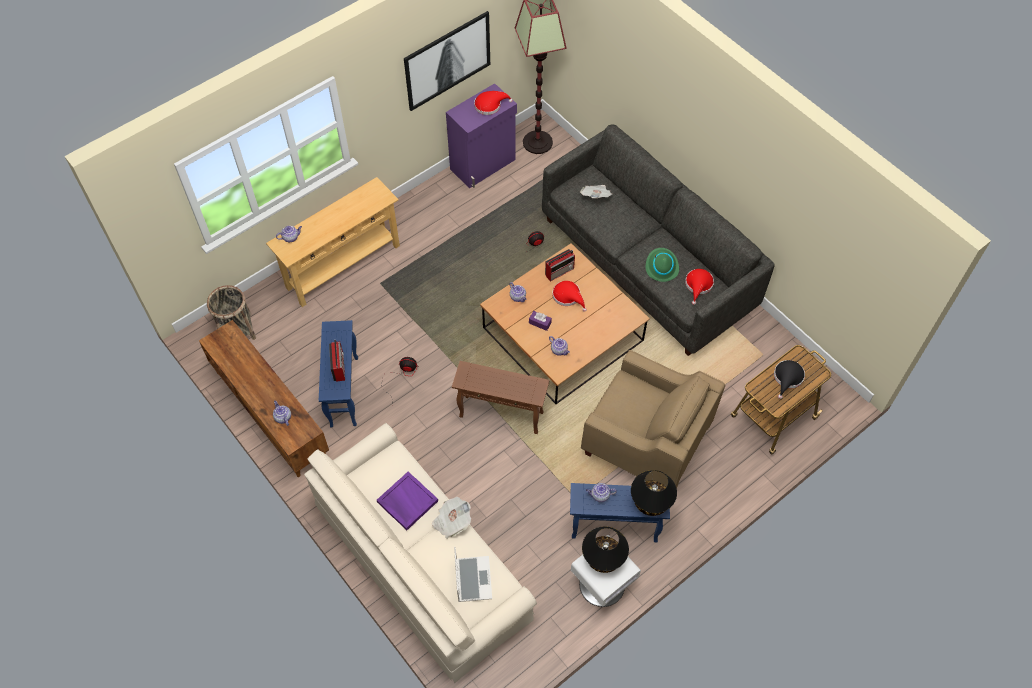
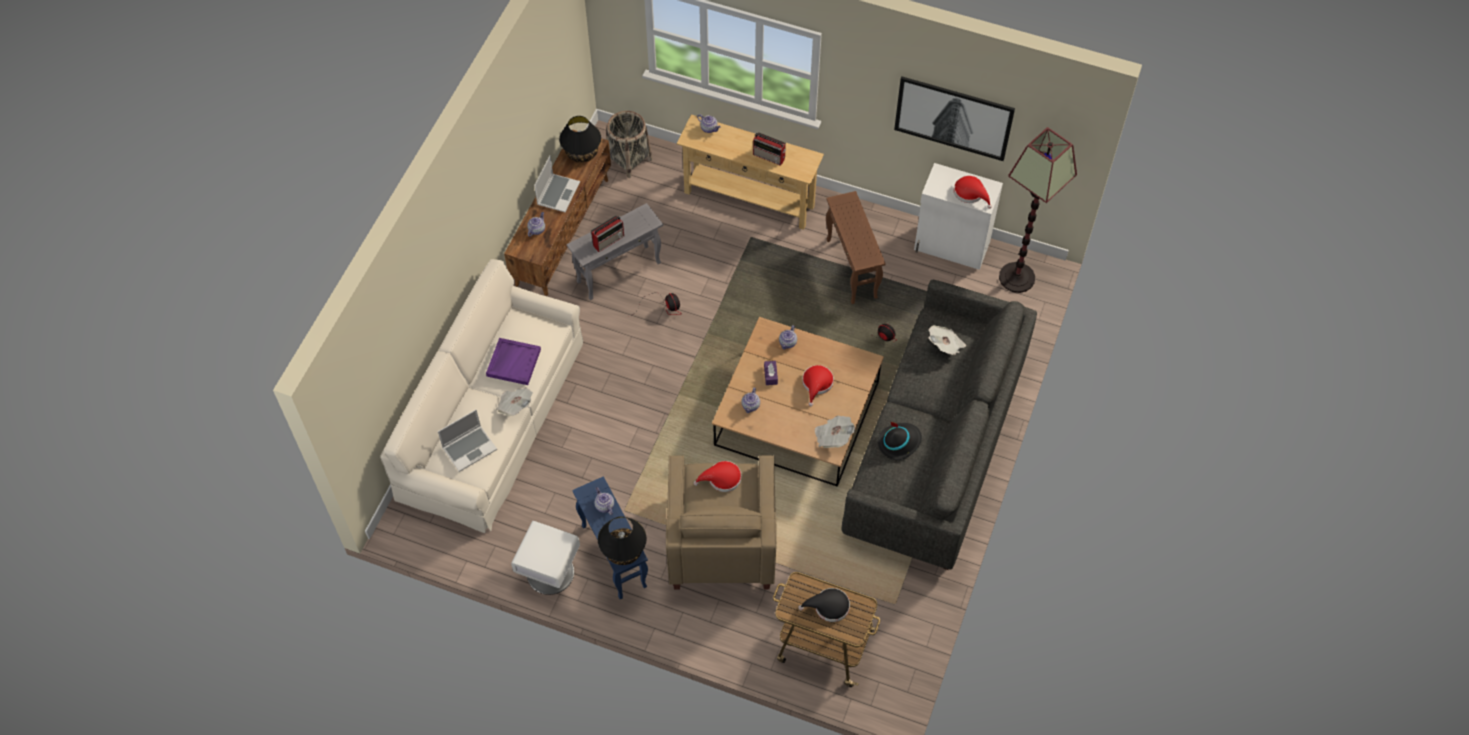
camera: 60 degrees right, 0 degrees up
(257, 383) = (558, 193): none -> laptop
(344, 391) = (618, 272): blue side table -> grey side table
(483, 165) = (952, 246): purple cabinet -> white cabinet
(501, 414) = (674, 406): brown side table -> brown side table (851, 269)
(560, 271) = (842, 363): radio -> radio (769, 157)
(604, 557) = (552, 543): black table lamp -> black table lamp (582, 153)
(621, 310) = (833, 437): none -> newspaper
(661, 267) = (899, 442): green hat -> black hat
(698, 285) = (899, 485): red hat -> red hat (721, 479)

